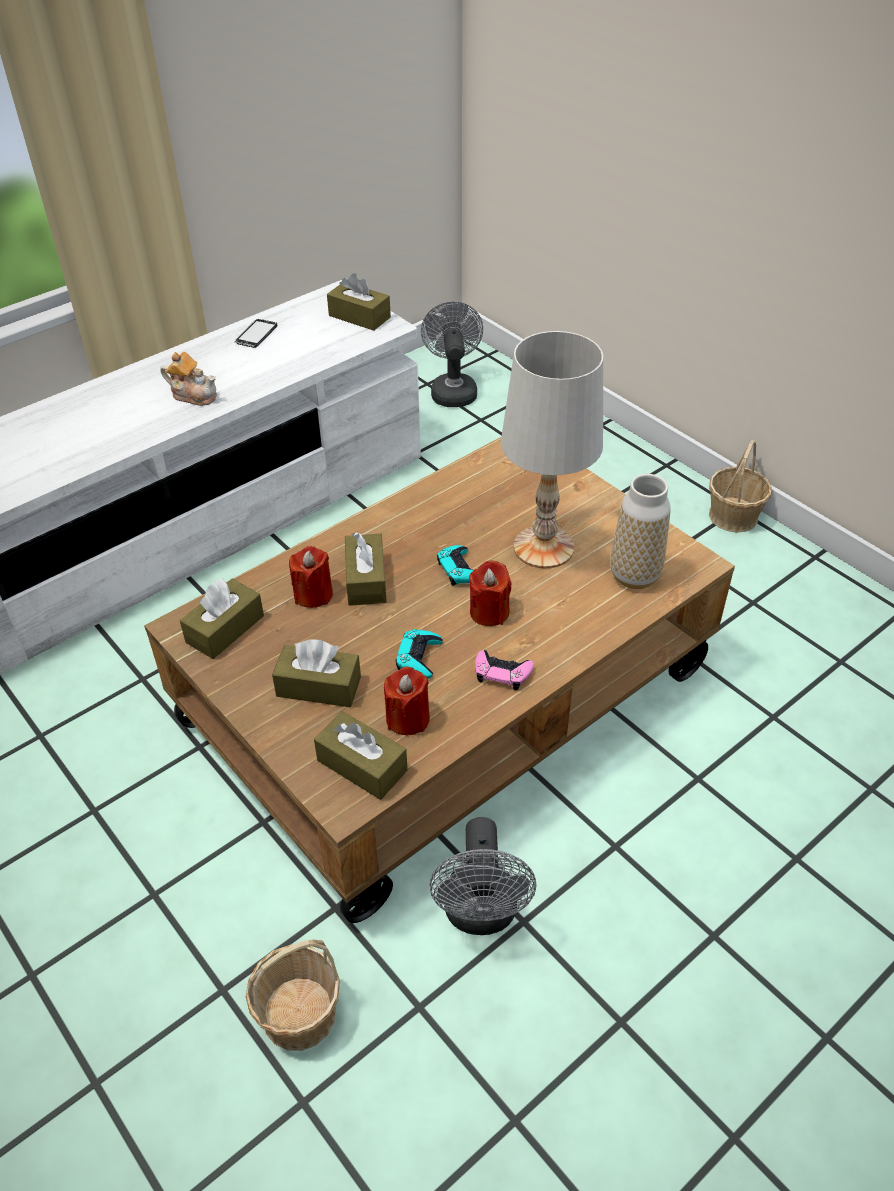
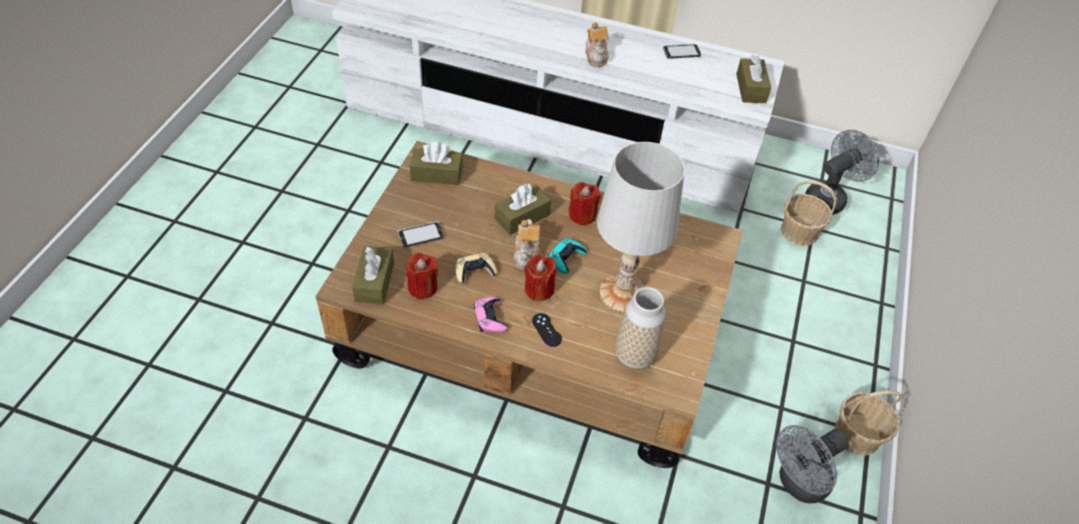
camera: 55 degrees right, 5 degrees up
(298, 1014) = (274, 363): basket -> basket (799, 231)
(313, 594) = (491, 198): red candle -> red candle (582, 215)
(318, 686) = (421, 235): brown tissue box -> phone
(419, 658) = (474, 271): turquoise game controller -> beige game controller
(428, 600) = (527, 254): none -> teapot
(481, 915) = (381, 422): grey fan -> grey fan (798, 484)
(553, 630) = (546, 330): none -> black game controller

